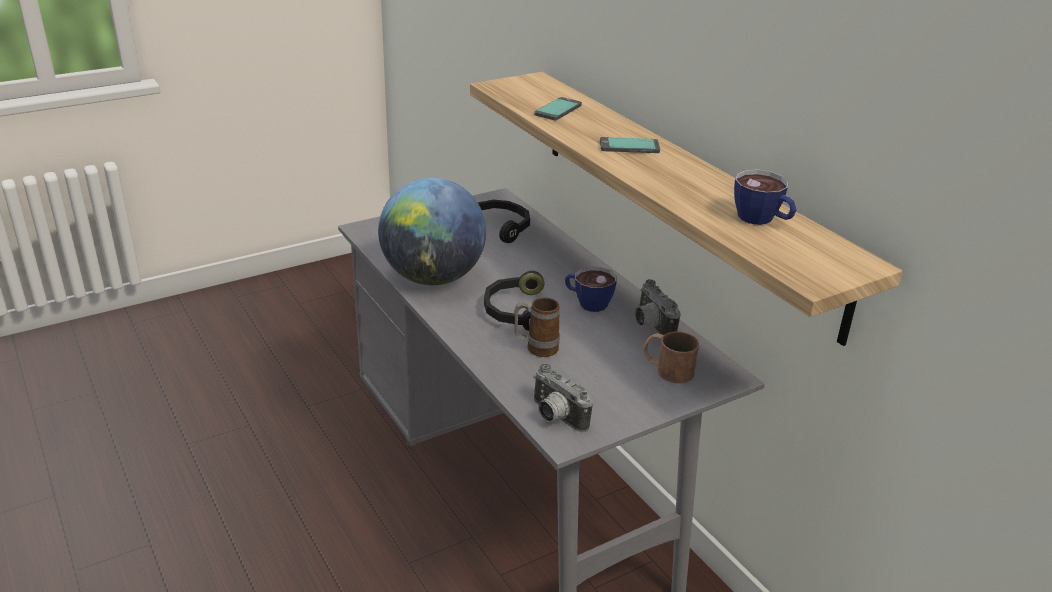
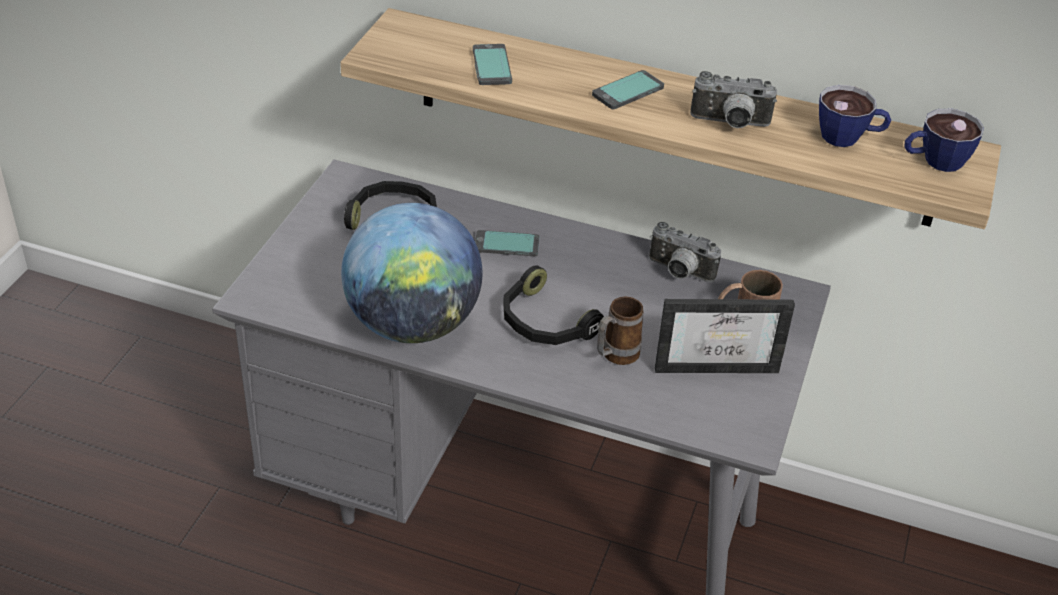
camera: 40 degrees left, 10 degrees up
(550, 265) = (506, 245): none -> phone
(554, 417) = (719, 423): camera -> camera (730, 124)
(587, 302) = (595, 274): cup -> cup (934, 161)
(605, 384) = (717, 361): none -> picture frame

